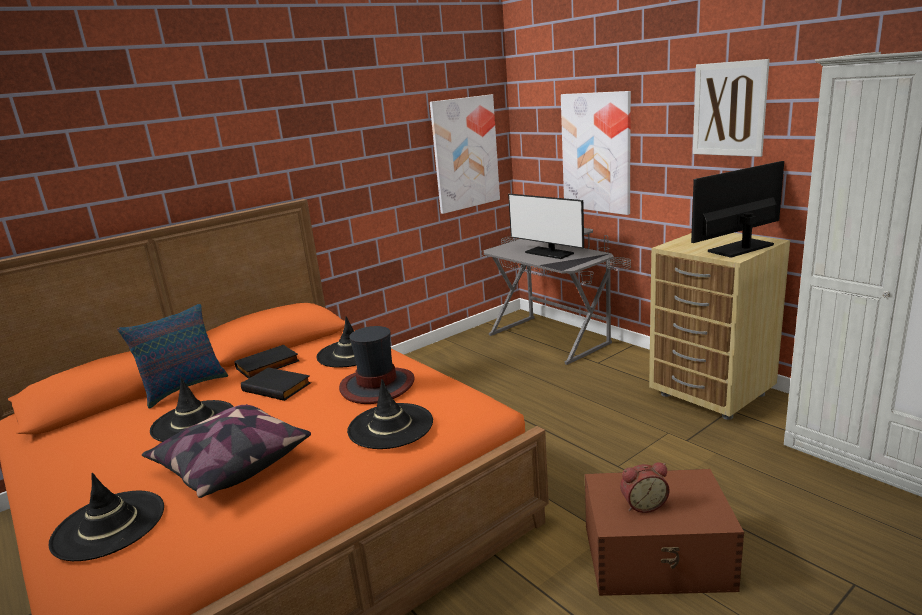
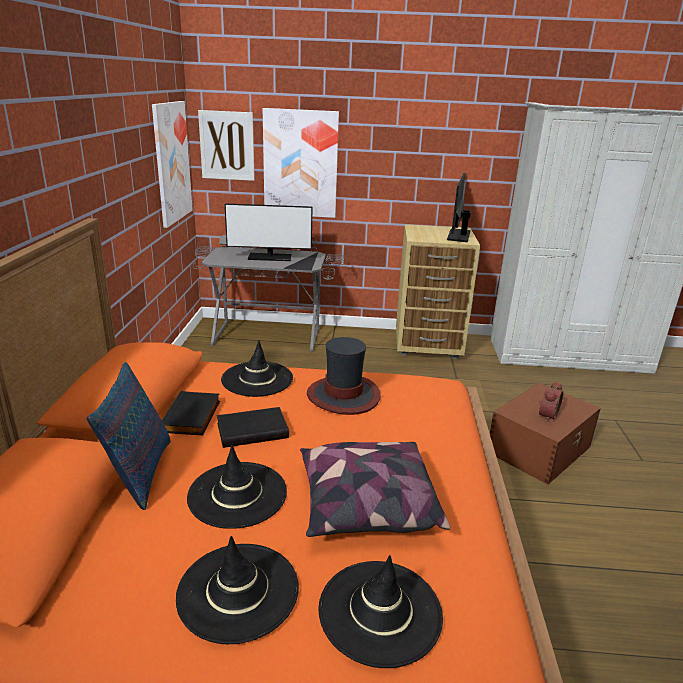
camera: 50 degrees left, 5 degrees up
(390, 426) = (420, 419): black hat -> black hat (238, 591)
(729, 109) = (426, 133): picture -> picture (227, 145)

